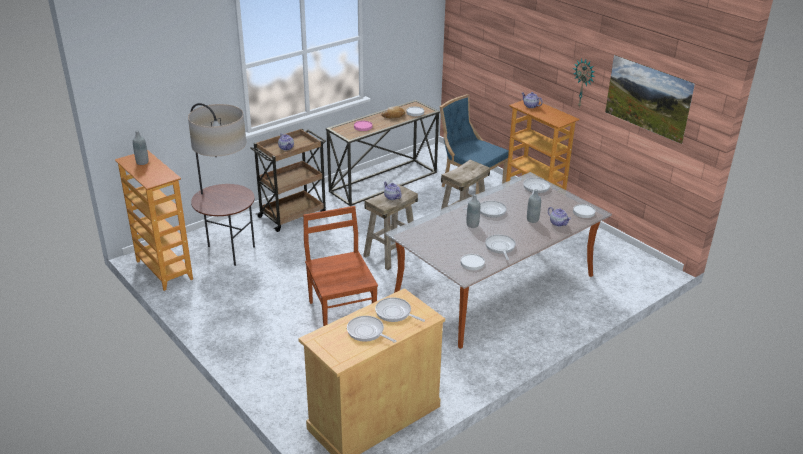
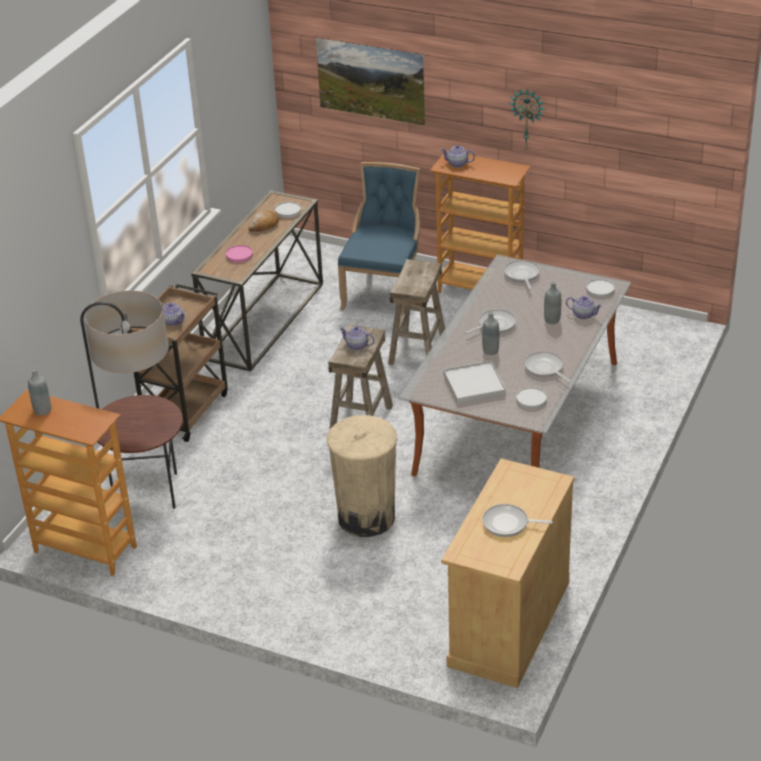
camera: 25 degrees left, 5 degrees up
(341, 312) = (366, 517): brown chair -> beige trash can
(395, 313) = (518, 491): frying pan -> none
(441, 242) = (474, 385): none -> white tray
(470, 188) = (384, 292): blue chair -> blue chair turned 90 degrees clockwise
(644, 113) = (625, 142): picture -> picture (371, 99)

